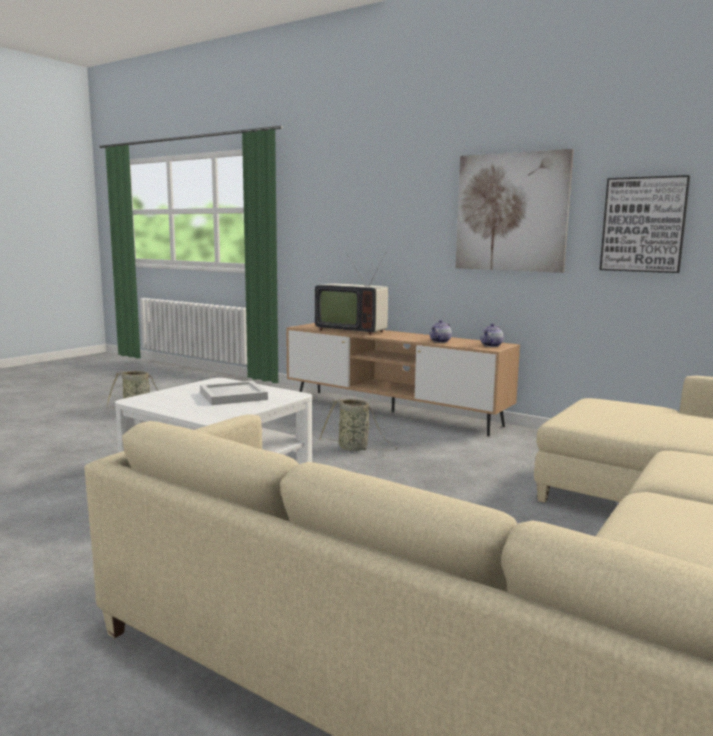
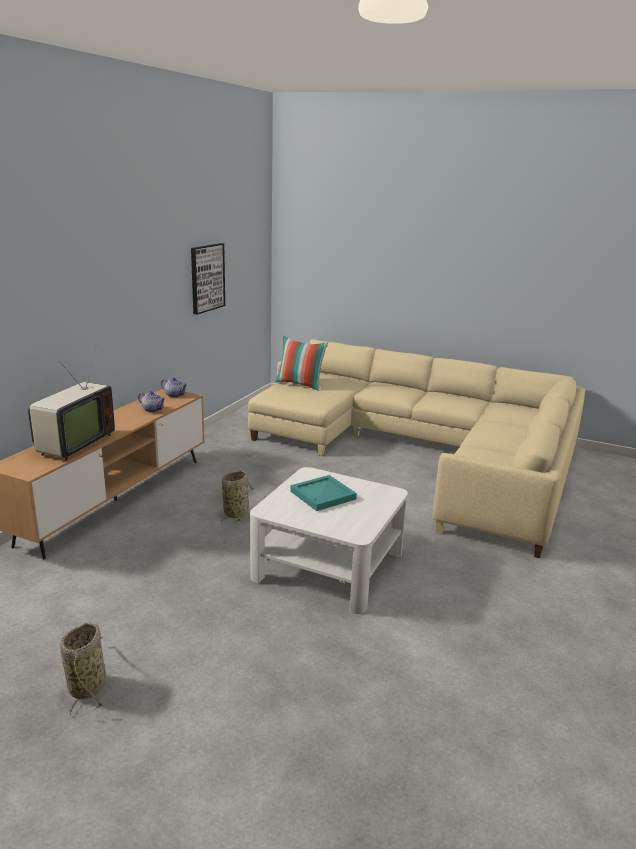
camera: 100 degrees left, 10 degrees up
(234, 396) = (323, 494): white tray -> turquoise tray
(511, 212) = (144, 282): picture -> none
(667, 413) = (300, 384): none -> pillow

